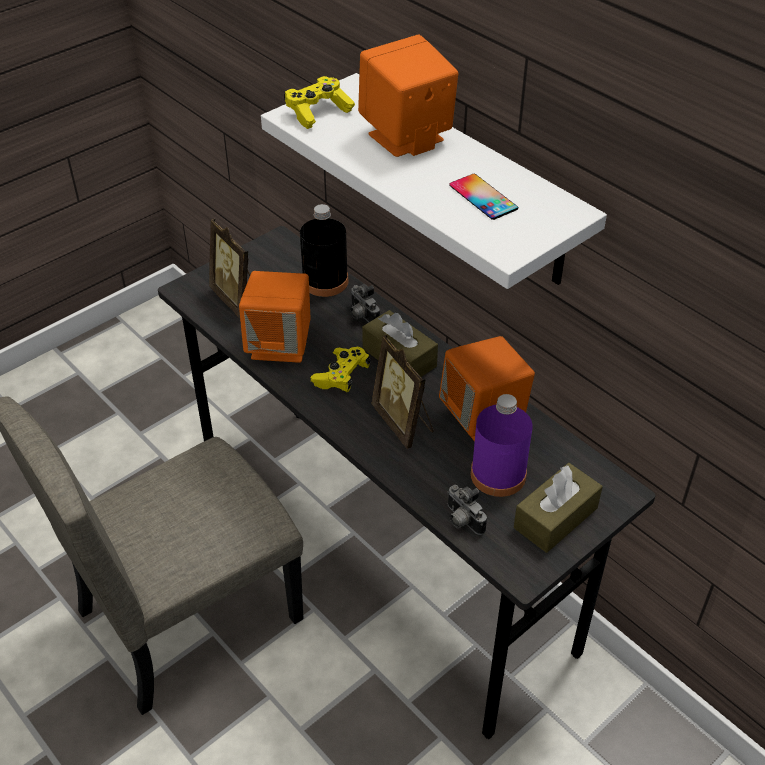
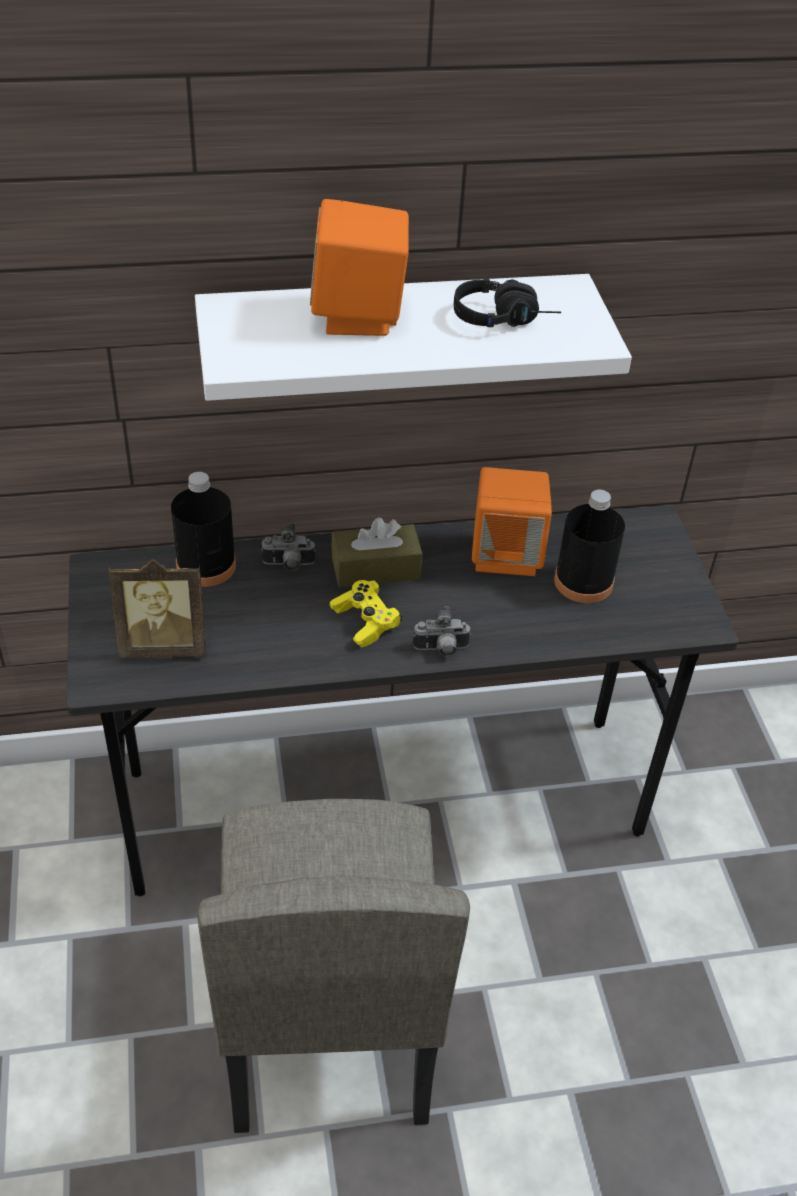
camera: 60 degrees left, 0 degrees up
(280, 345) = (274, 646): orange speaker -> none
(318, 112) = (247, 346): yellow game controller -> none
(404, 422) = (468, 609): picture frame -> none
(462, 521) = (621, 632): camera -> camera (441, 650)
(483, 197) = (504, 319): phone -> black headphones
(498, 475) = (583, 582): purple bottle -> black bottle
(555, 518) = (658, 574): brown tissue box -> none

